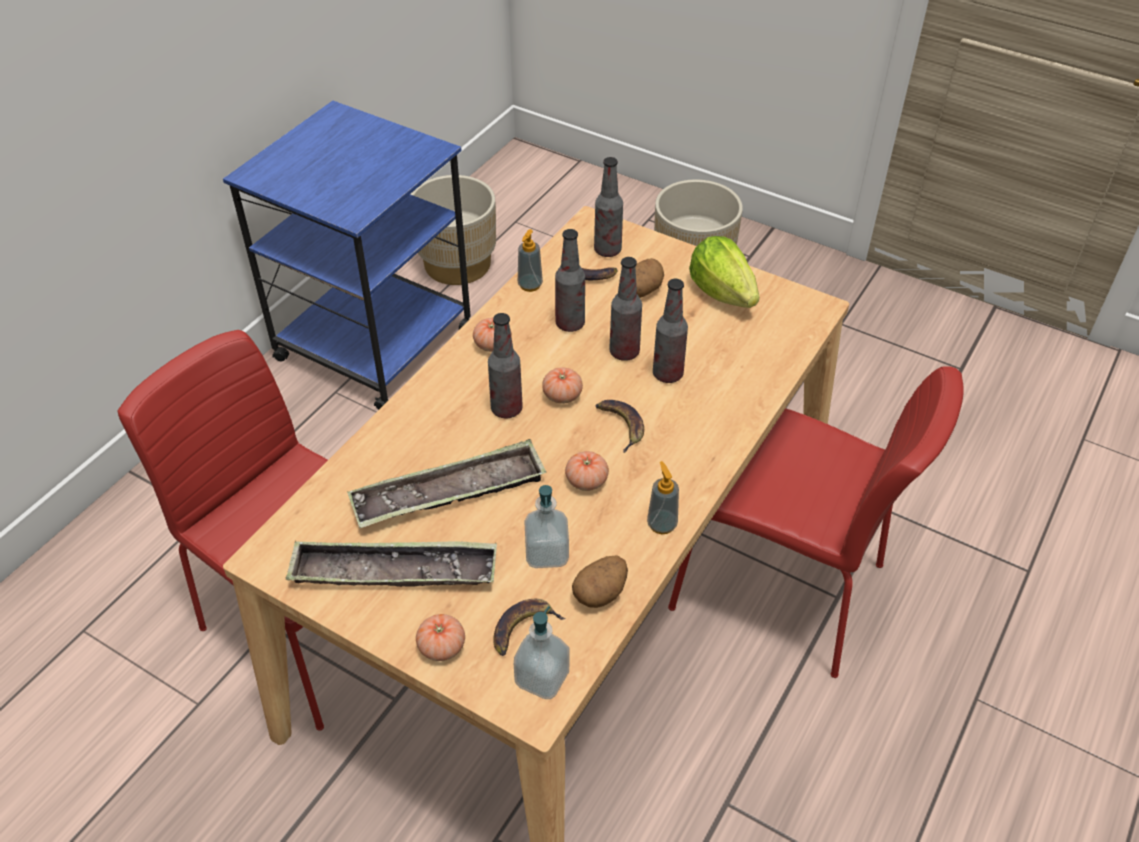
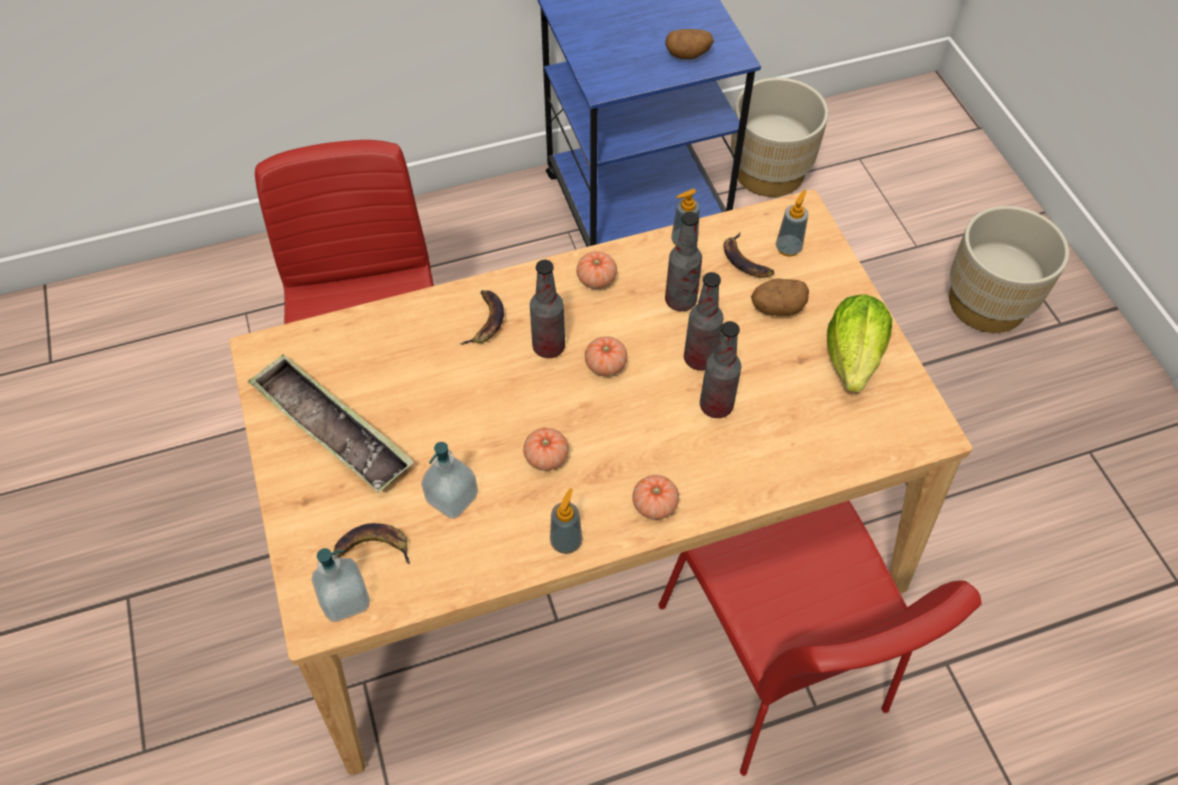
camera: 40 degrees right, 10 degrees up
(441, 647) = (304, 516): tomato -> tomato (654, 504)
(449, 493) = (433, 391): tray -> none
(600, 593) = (458, 563): potato -> potato (688, 55)
(607, 250) = (788, 248): bottle -> soap dispenser
(620, 425) = (625, 426): banana -> banana (485, 320)

